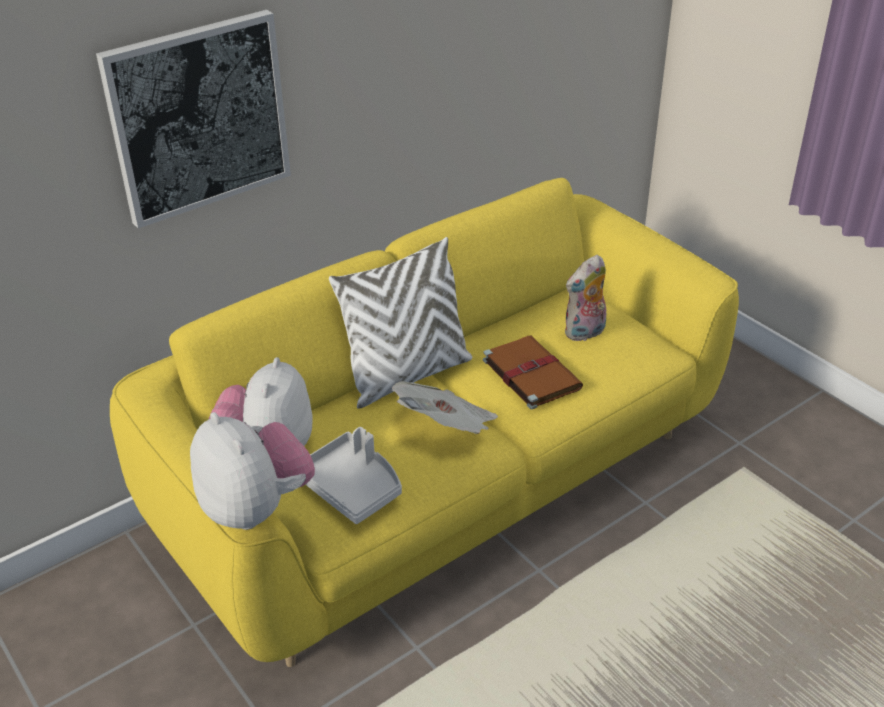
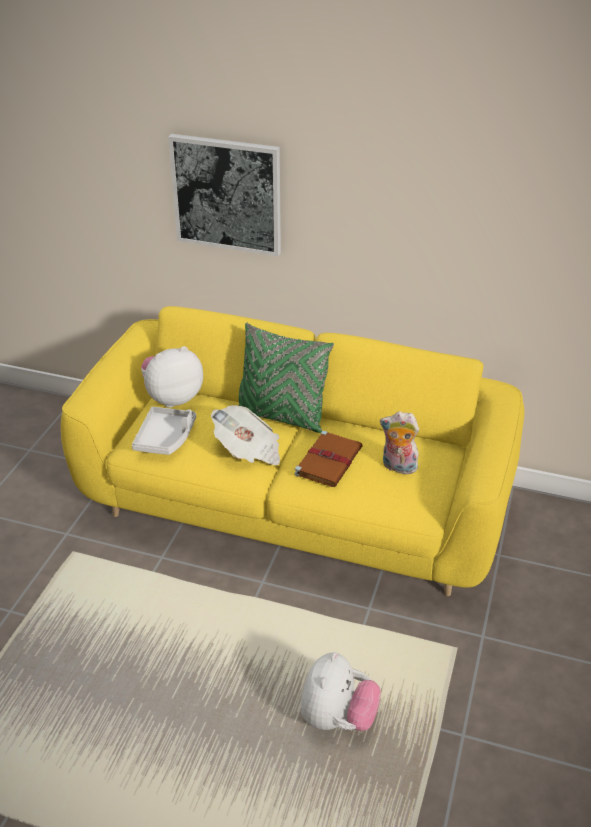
camera: 55 degrees right, 0 degrees up
(256, 508) = (89, 402): plush toy -> plush toy (337, 718)
(407, 375) = (281, 416): white pillow -> green pillow

